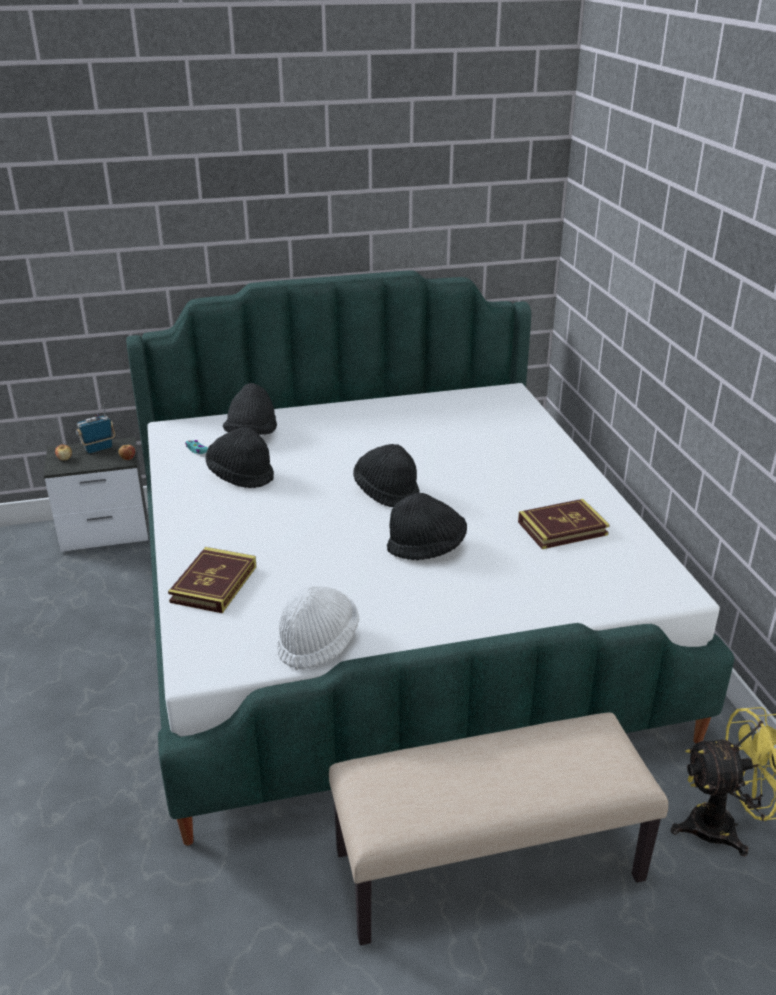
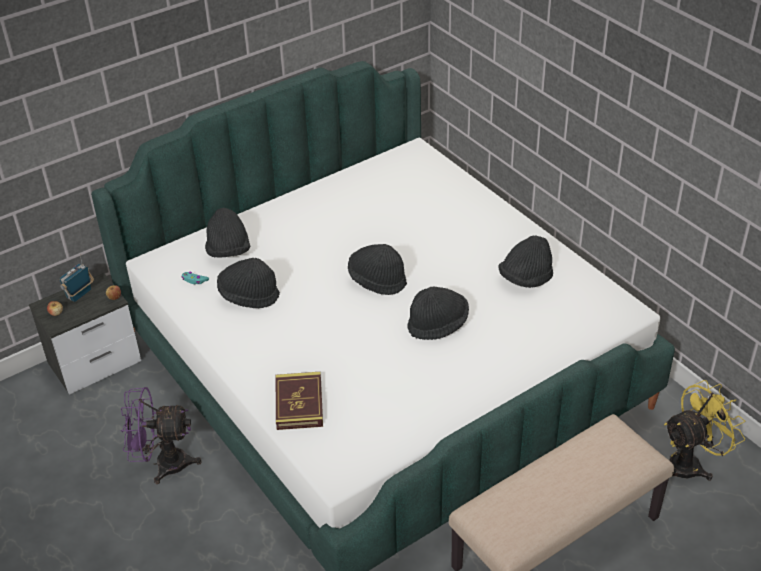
camera: 20 degrees left, 10 degrees up
(99, 638) = (163, 464): none -> purple fan
(317, 643) = (408, 429): white hat -> none
(562, 528) = (525, 278): book -> black hat

